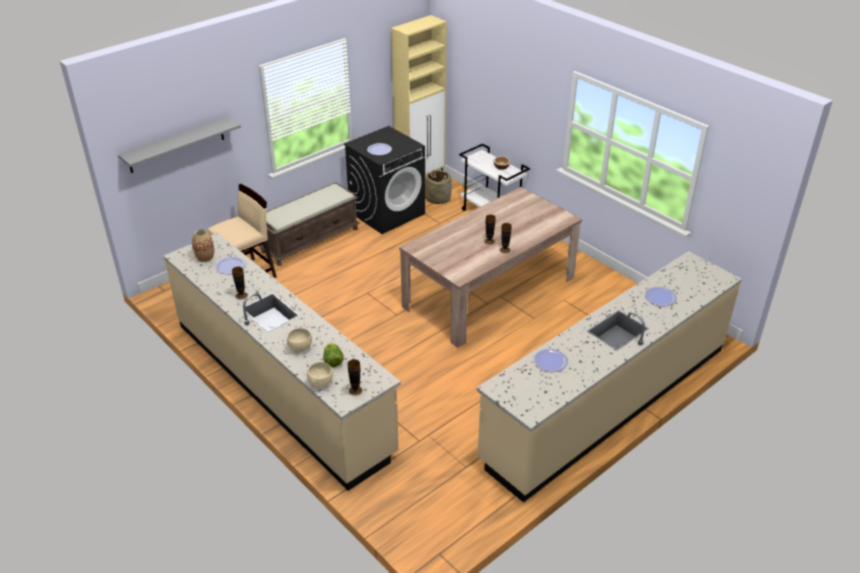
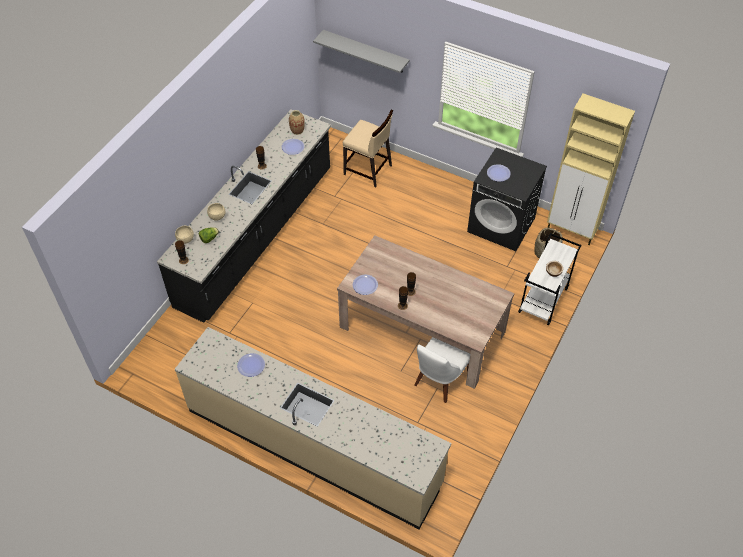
camera: 70 degrees right, 15 degrees up
(281, 385) = (256, 236): beige counter -> black counter
(310, 239) = (434, 189): brown bench -> none
(554, 296) = (440, 379): none -> white chair
(660, 297) = (365, 429): plate -> plate (365, 285)

